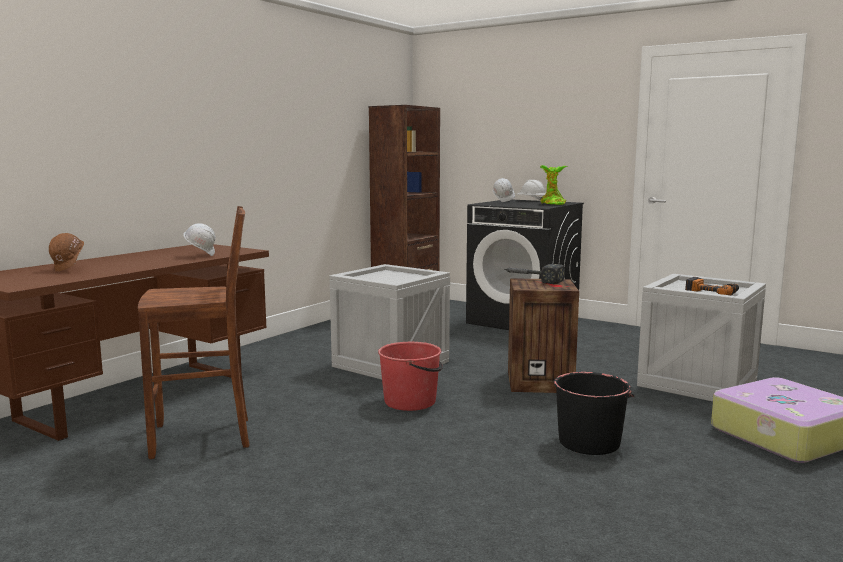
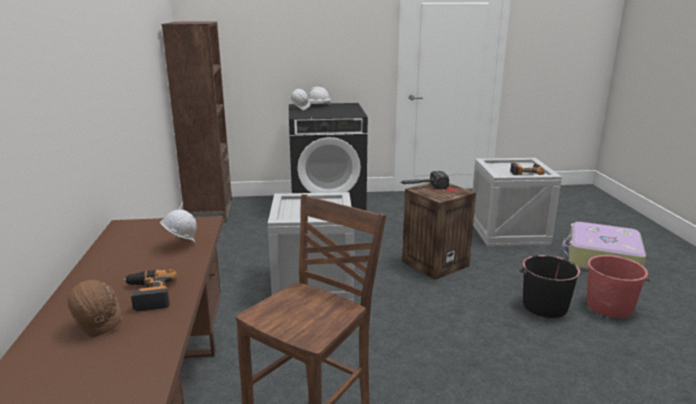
camera: 40 degrees left, 10 degrees up
(122, 266) = (148, 295): none -> power drill
(411, 401) = (394, 317): red bucket -> red bucket (609, 306)
(552, 204) = (347, 108): potted plant -> none

